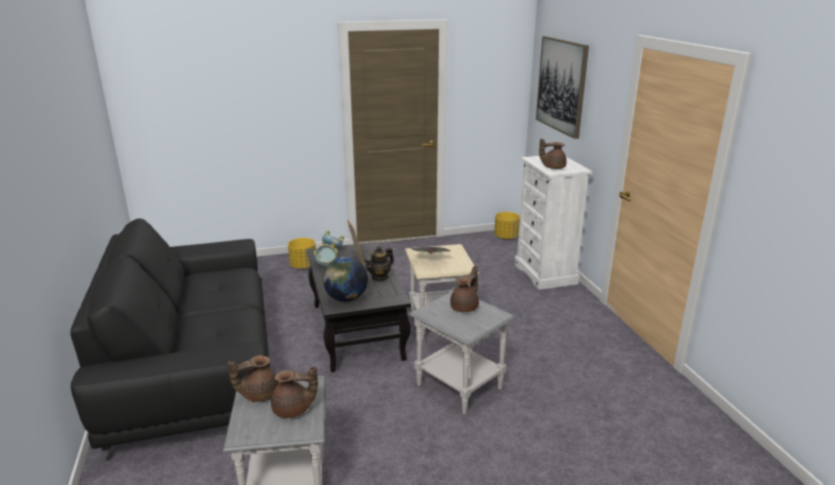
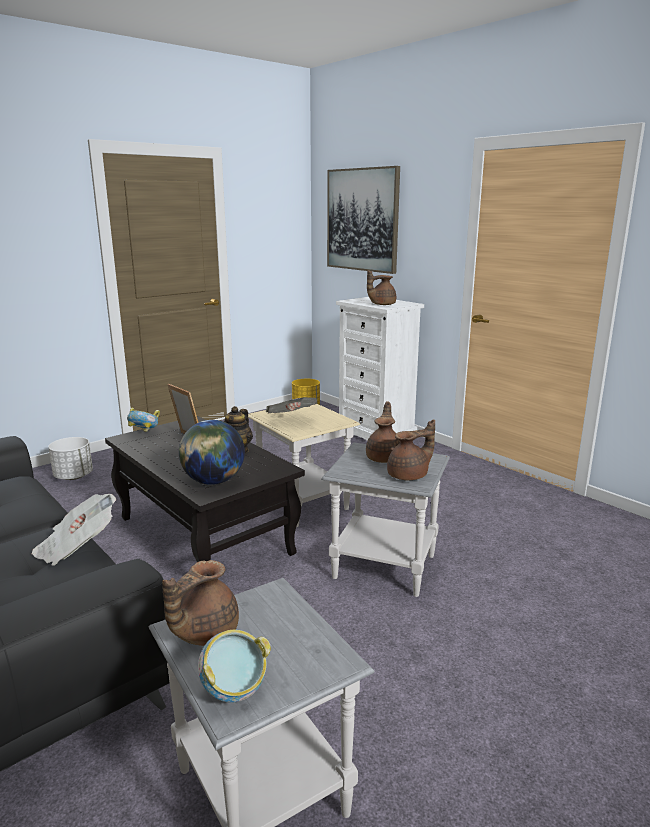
camera: 25 degrees left, 5 degrees down
(244, 325) = (77, 547): none -> newspaper
(293, 410) = (284, 638): brown teapot -> brown teapot (409, 475)
(303, 266) = (74, 476): yellow planter -> white planter
(326, 265) = (149, 450): bowl -> bowl (234, 691)

